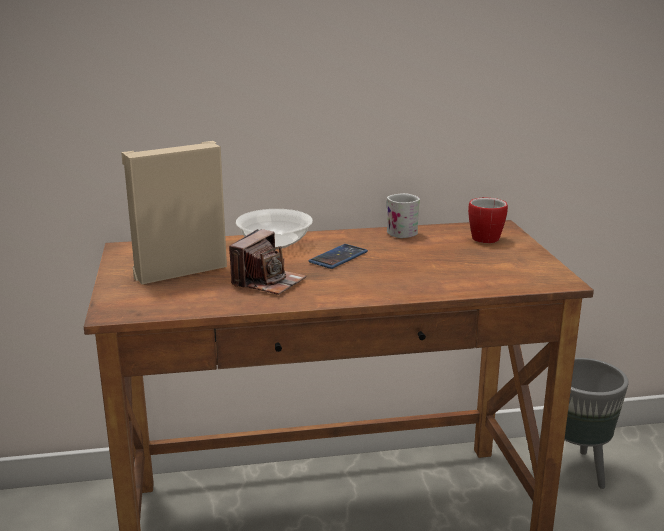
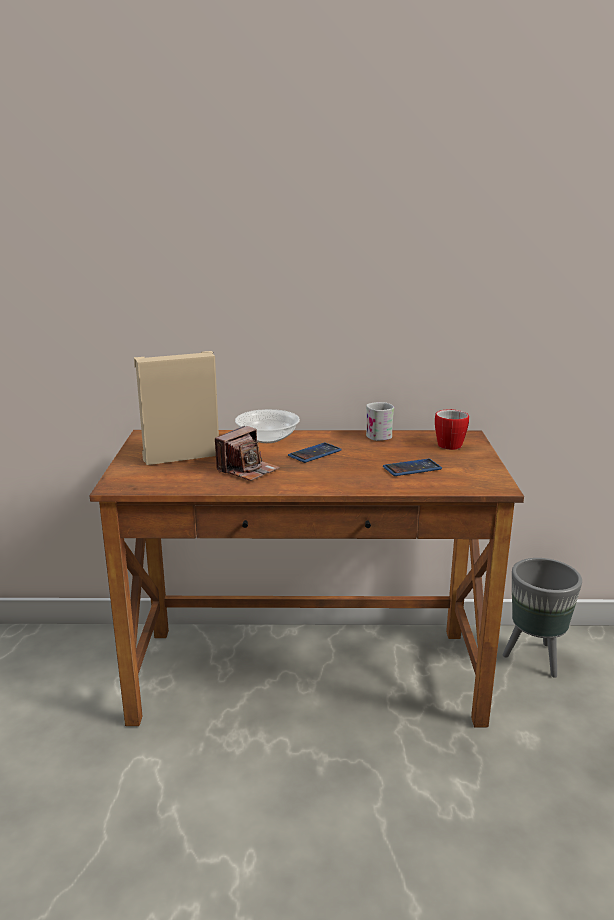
camera: 10 degrees right, 0 degrees up
(457, 267) = (412, 468): none -> phone

